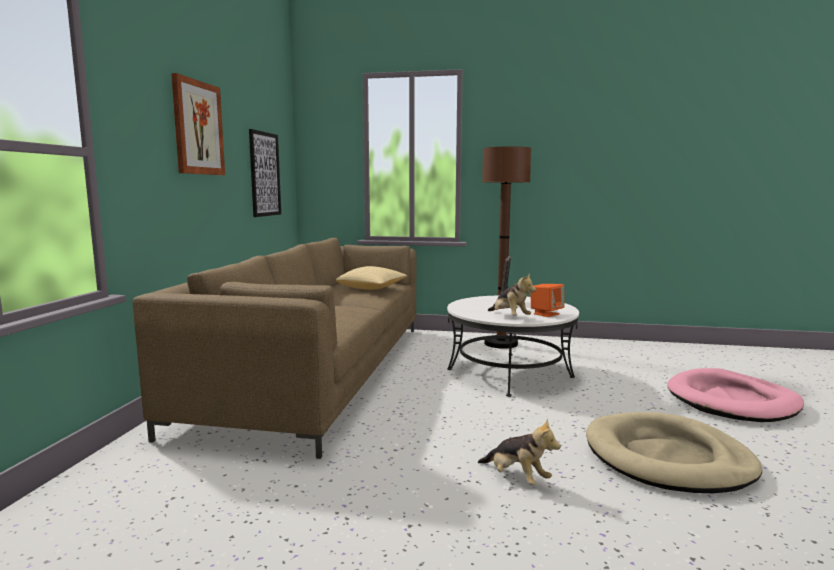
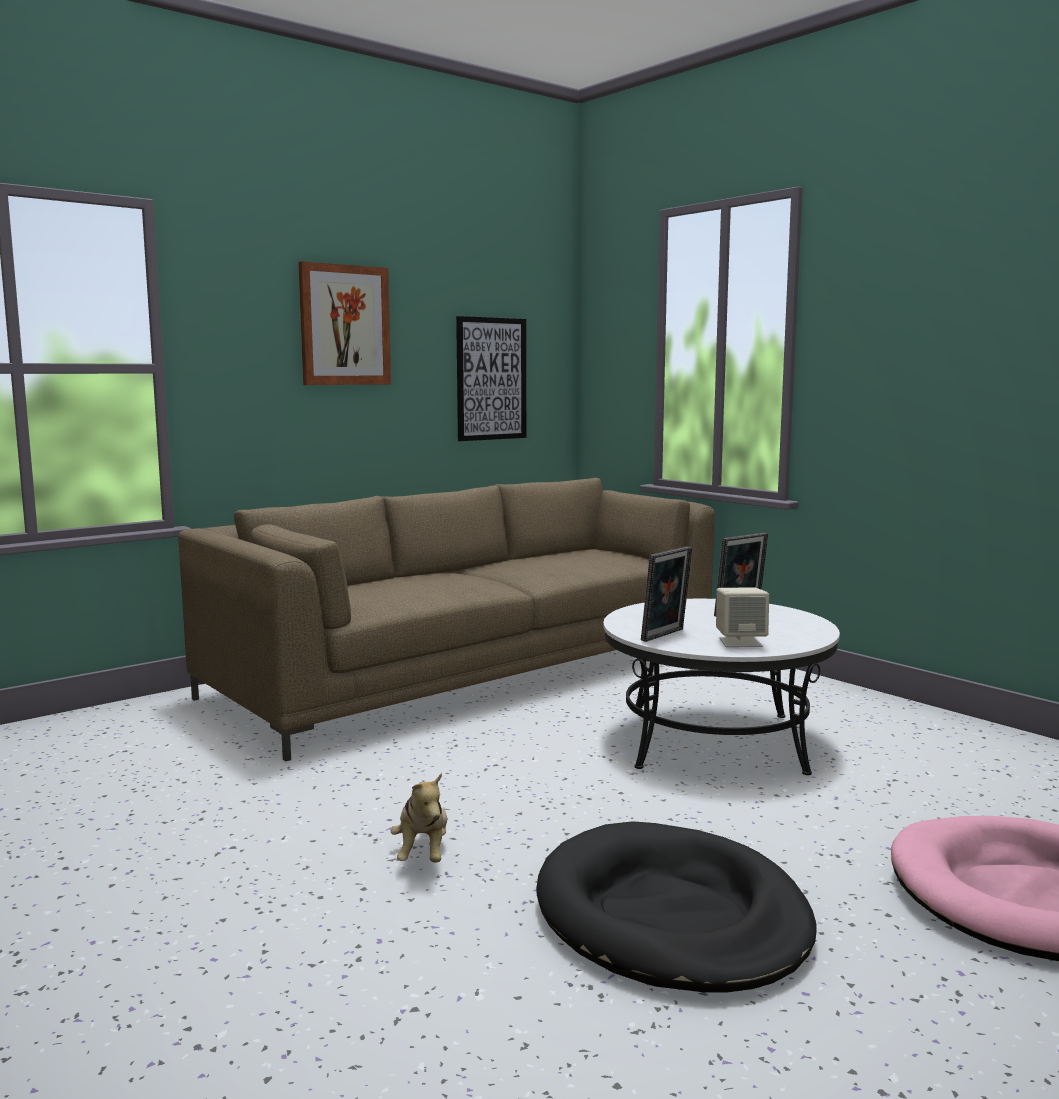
camera: 40 degrees right, 0 degrees up
(372, 288) = (587, 563): pillow -> none
(501, 343) = (807, 697): brown floor lamp -> none
(509, 317) = (665, 635): plush toy -> picture frame
(546, 314) = (740, 642): orange speaker -> beige speaker
(668, 458) = (671, 916): beige dog bed -> black dog bed

